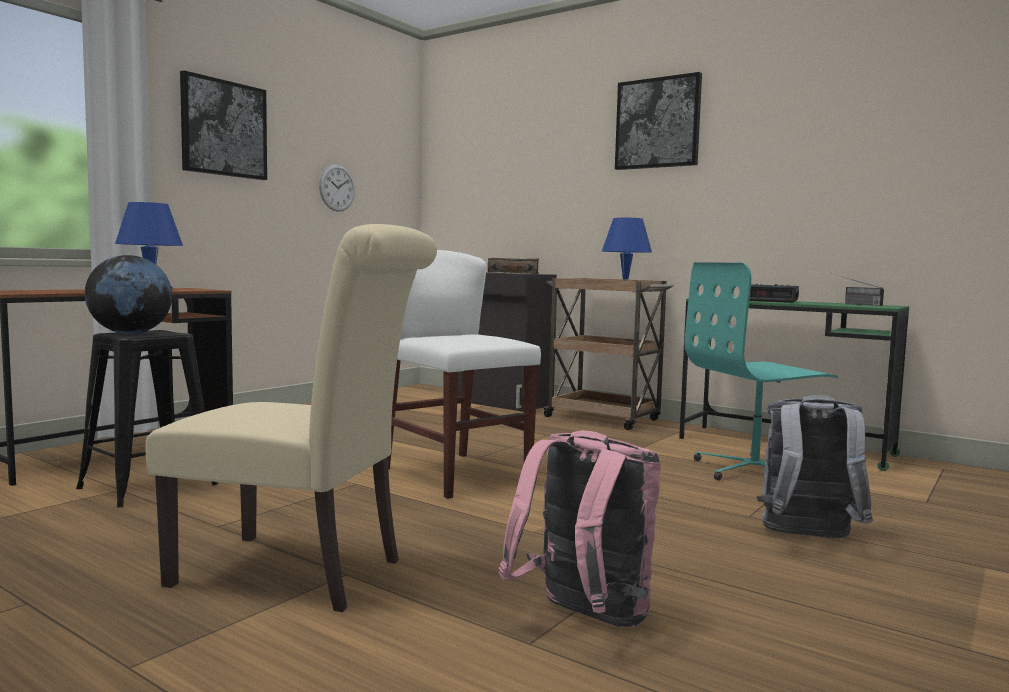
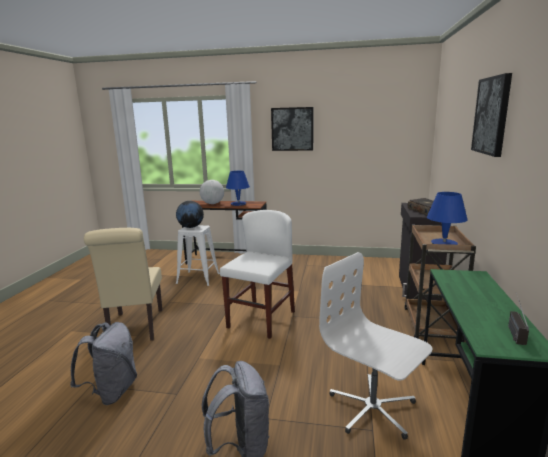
camera: 65 degrees right, 10 degrees up
(78, 290) = (212, 203): none -> globe
(148, 487) = (198, 278): black stool -> white stool
(337, 188) = (360, 148): wall clock -> none
(584, 619) = (112, 392): pink backpack -> grey backpack
(755, 471) = (372, 409): turquoise office chair -> white office chair
(772, 301) = (478, 295): alarm clock -> none

